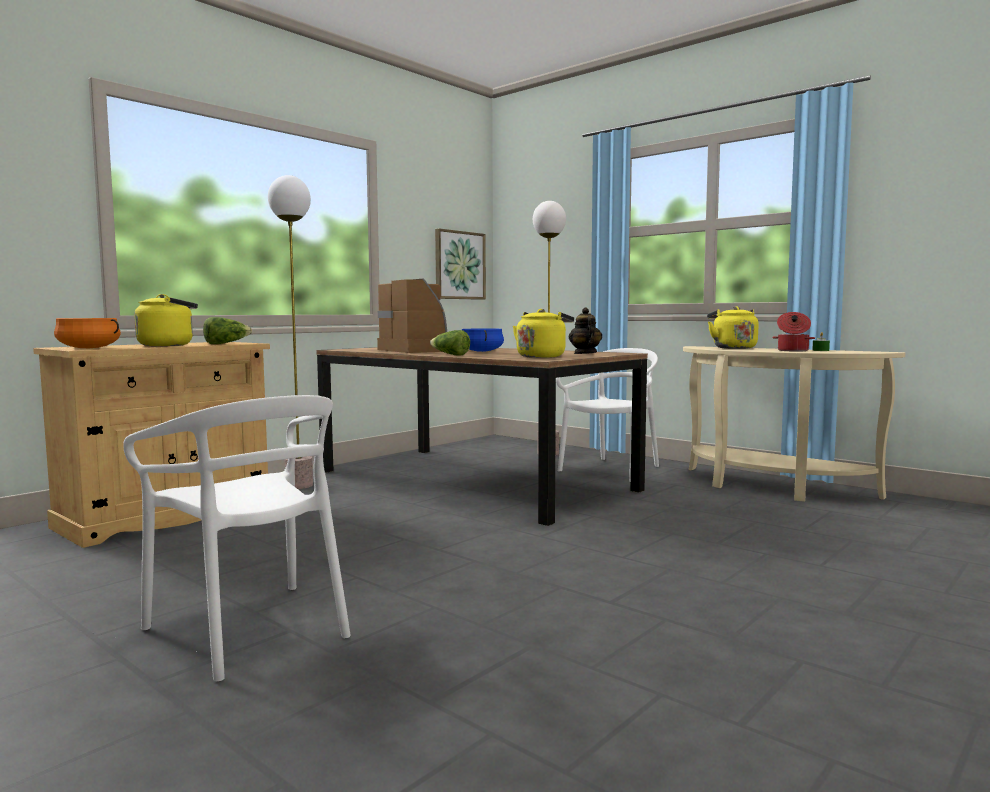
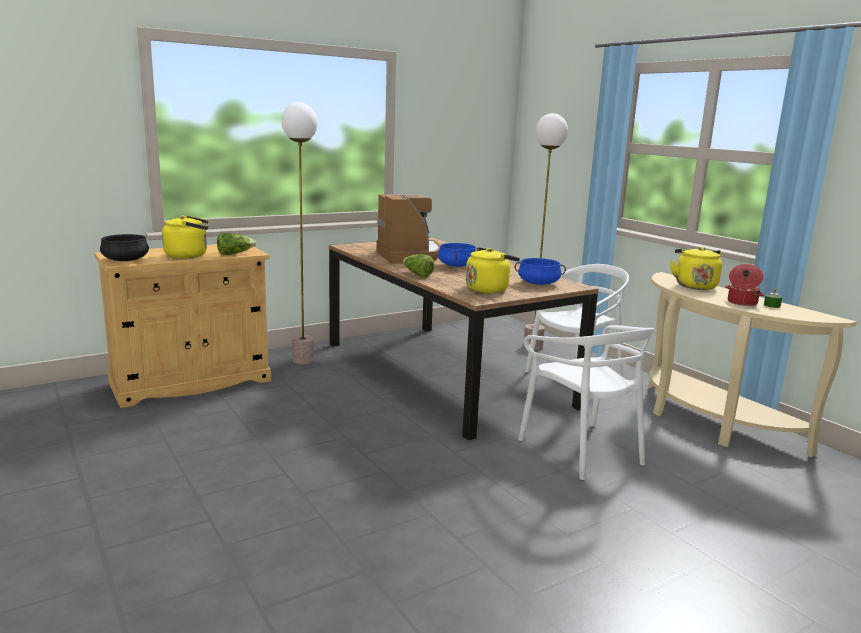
camera: 15 degrees right, 10 degrees up
(89, 348) = (126, 260): orange cooking pot -> black cooking pot
(250, 629) = (185, 513): white chair -> white chair (582, 450)
(459, 265) = (477, 161): picture -> none
(585, 353) = (538, 283): teapot -> blue cooking pot

